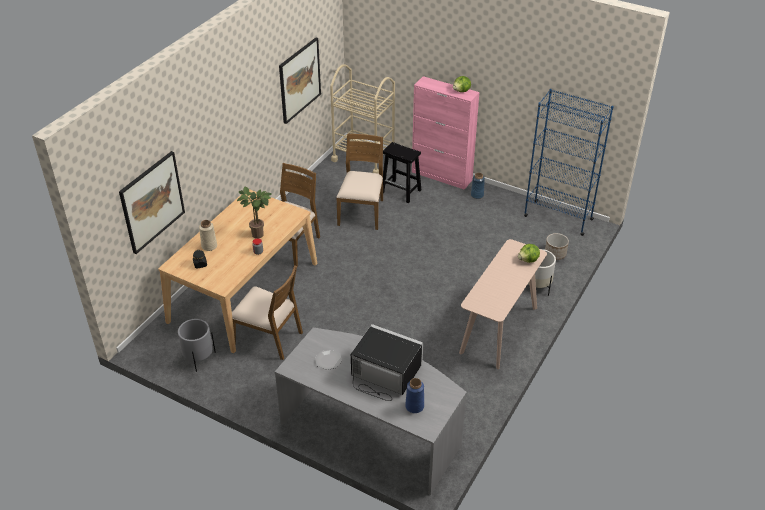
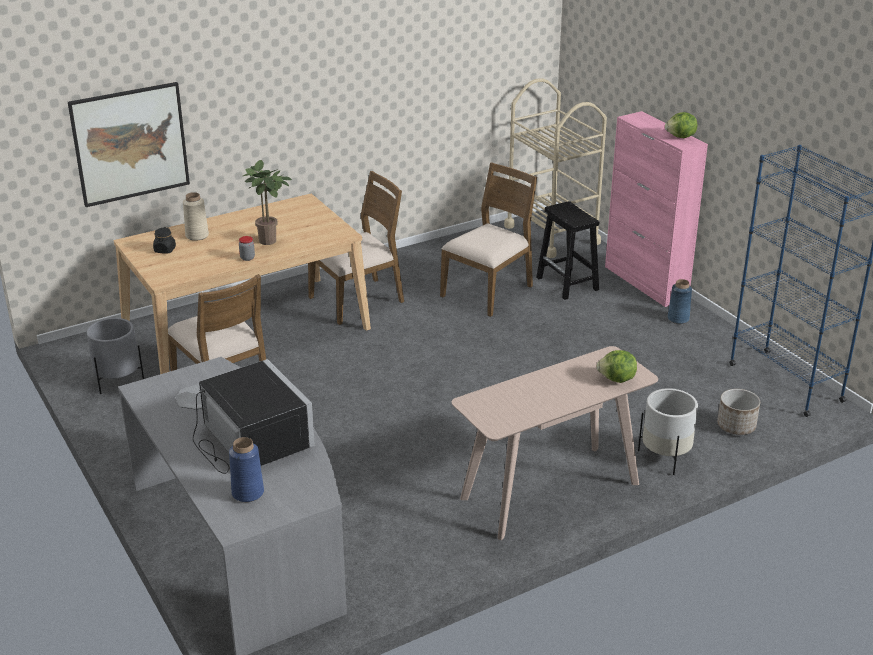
camera: 30 degrees right, 10 degrees down
(299, 80) = (454, 74): picture -> none

